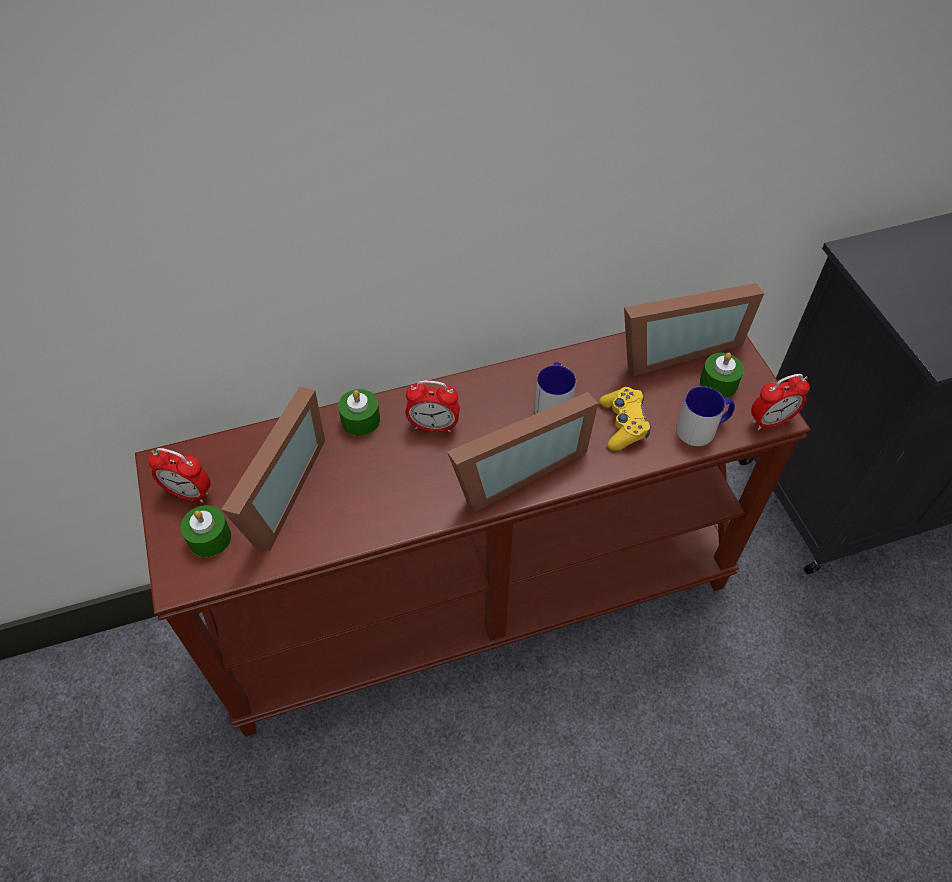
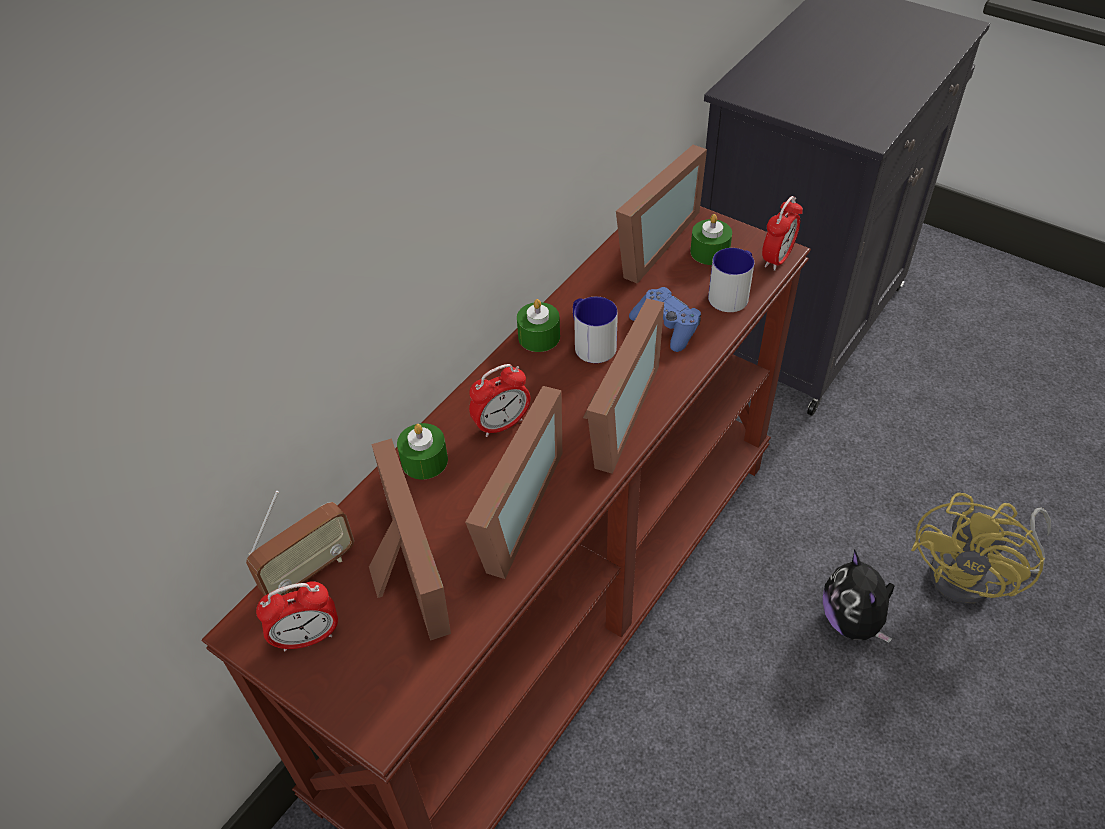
camera: 35 degrees left, 5 degrees down
(209, 538) = (374, 664): green candle -> green candle (539, 337)
(227, 450) = (309, 571): none -> radio
(378, 492) = (506, 513): none -> picture frame
(623, 424) = (666, 326): yellow game controller -> blue game controller
(694, 756) = (852, 620): none -> plush toy
(833, 798) = (975, 576): none -> yellow fan

